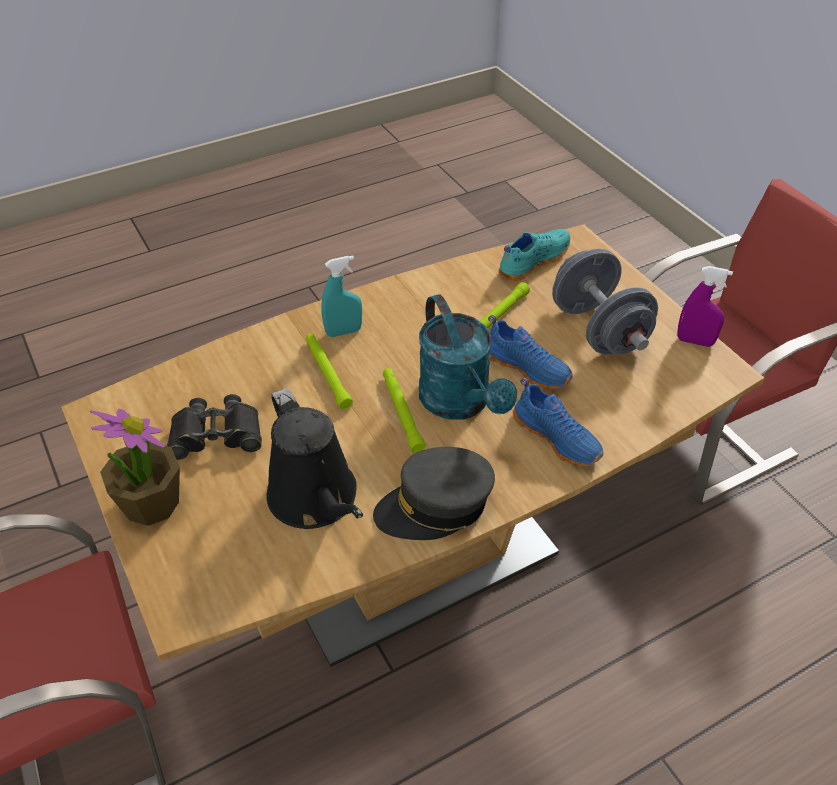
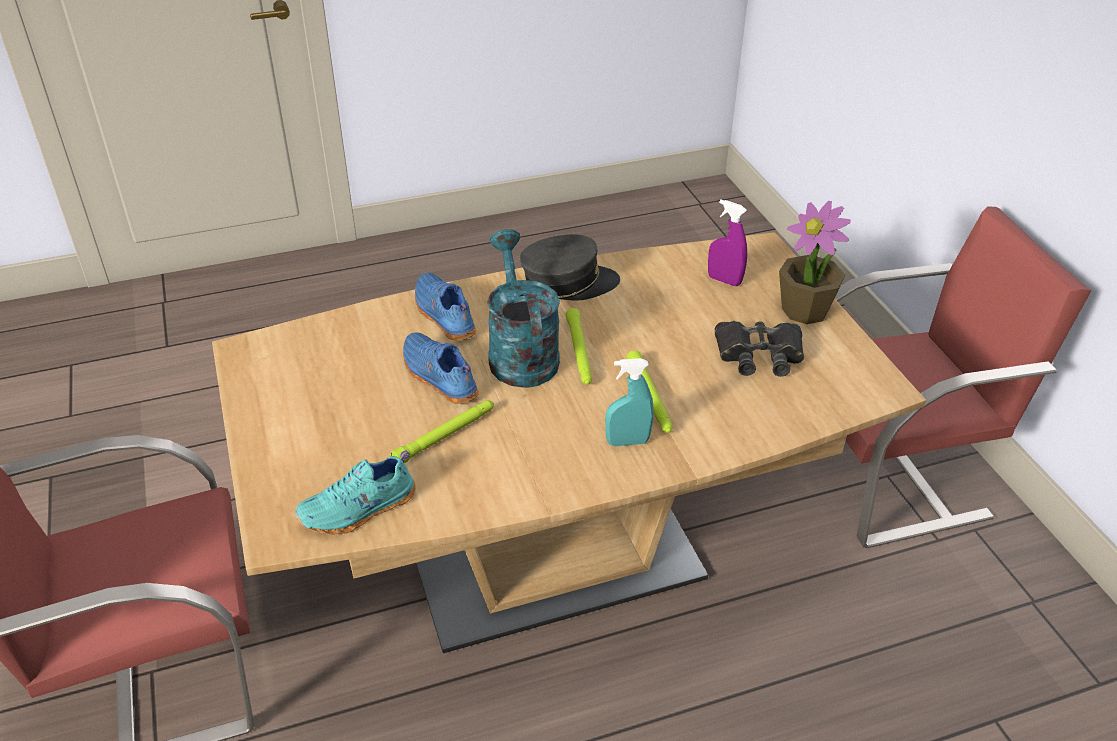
camera: 170 degrees left, 5 degrees down
(316, 500) = (665, 297): black watering can -> none
(598, 330) = (338, 407): grey dumbbell -> none
(695, 341) = (246, 382): purple spray bottle -> purple spray bottle (724, 280)

